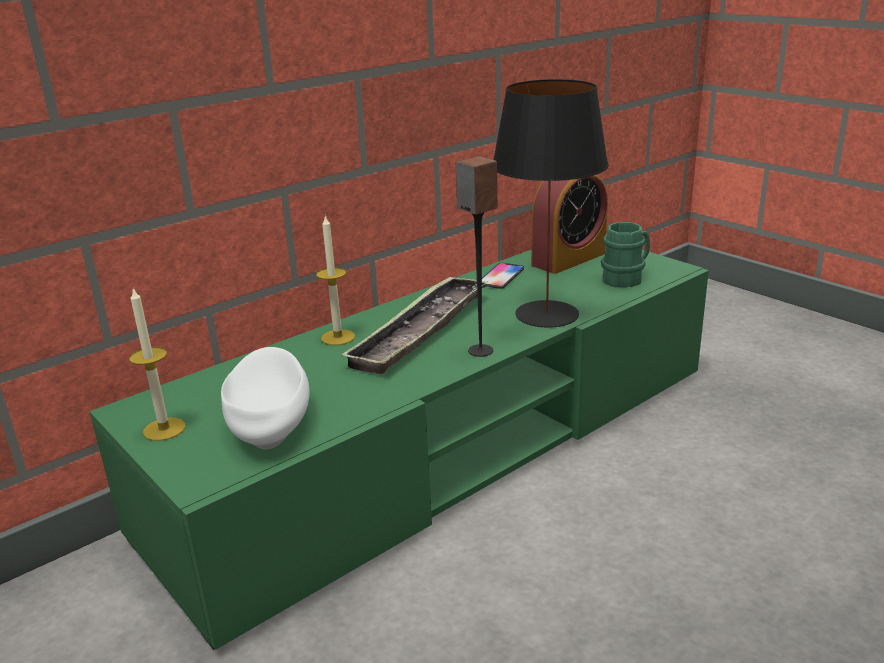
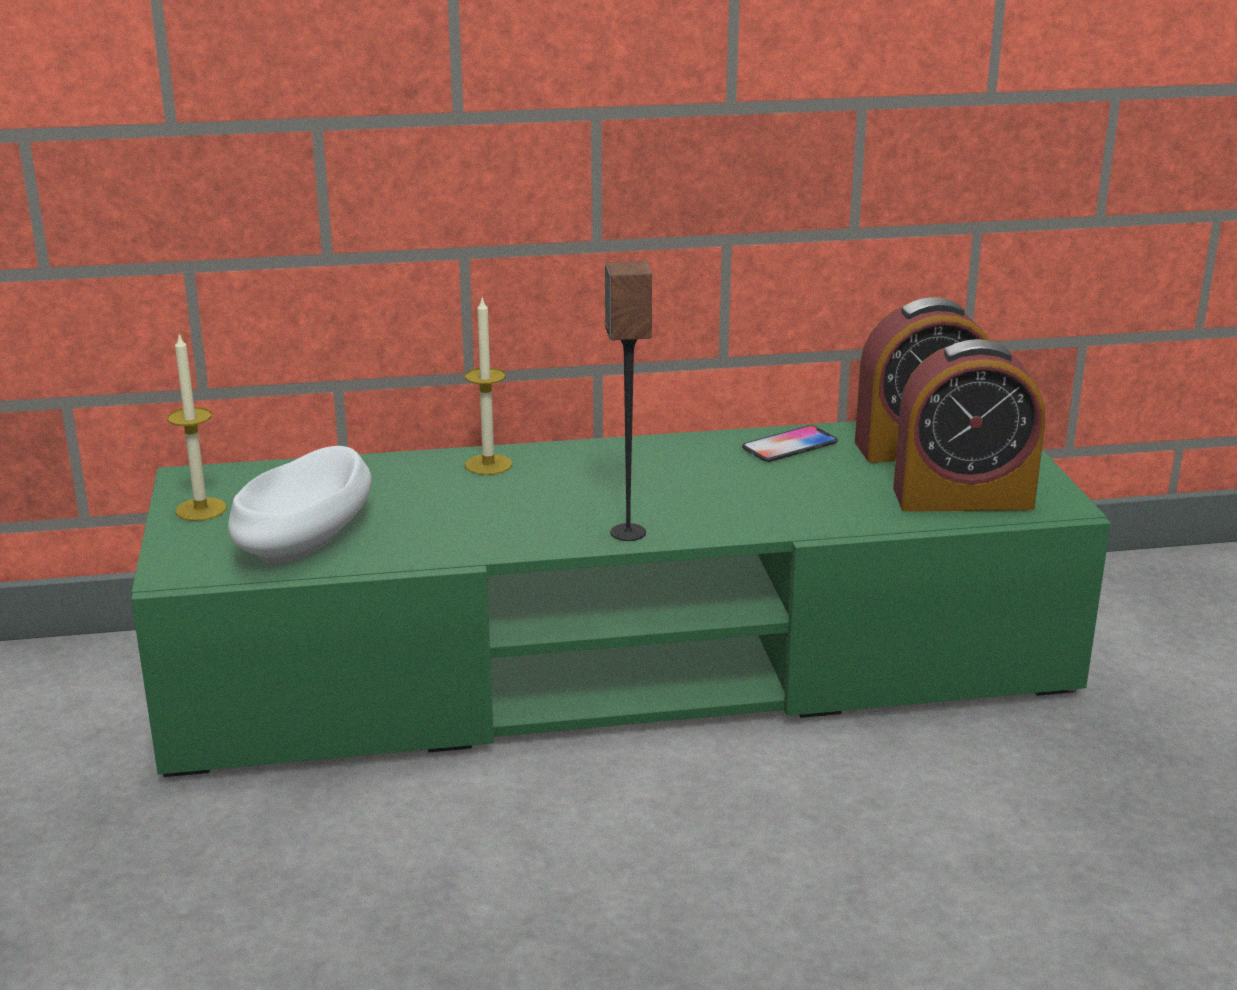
camera: 30 degrees right, 0 degrees up
(420, 331) = (590, 486): tray -> none
(545, 314) = (774, 513): black table lamp -> none
(626, 278) = (963, 498): green mug -> alarm clock

